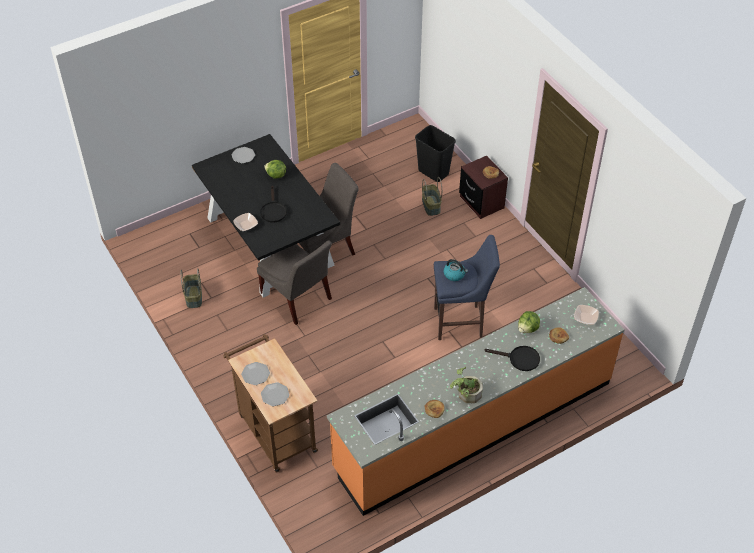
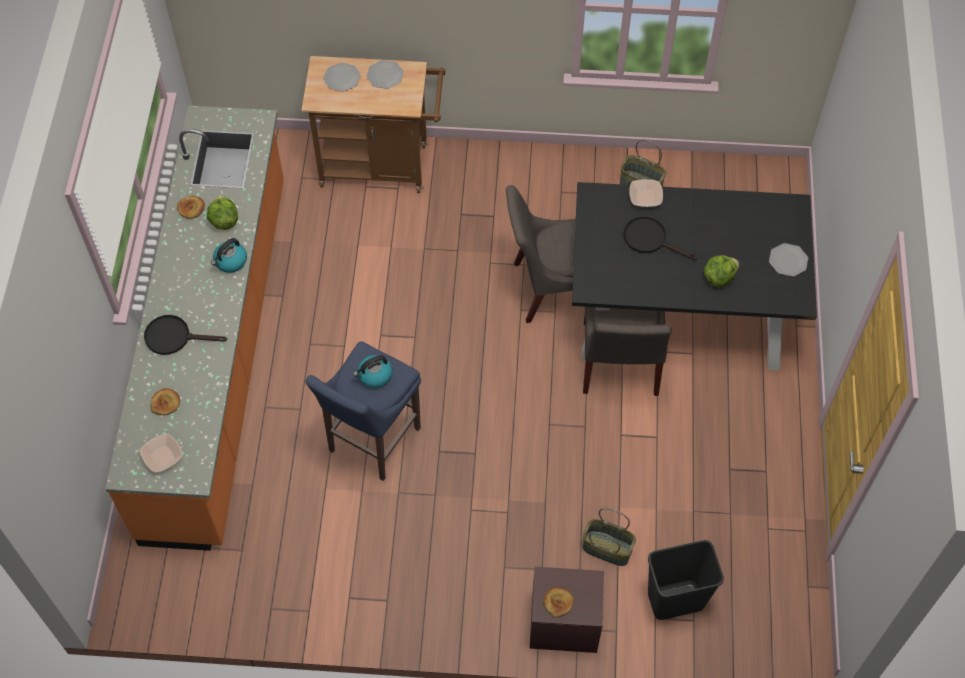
camera: 125 degrees right, 10 degrees up
(451, 366) = (230, 262): none -> kettle
(466, 394) = (181, 250): potted plant -> none
(519, 359) = (174, 337): black frying pan -> black frying pan turned 45 degrees clockwise
(528, 329) = (207, 378): lettuce -> lettuce (224, 221)

